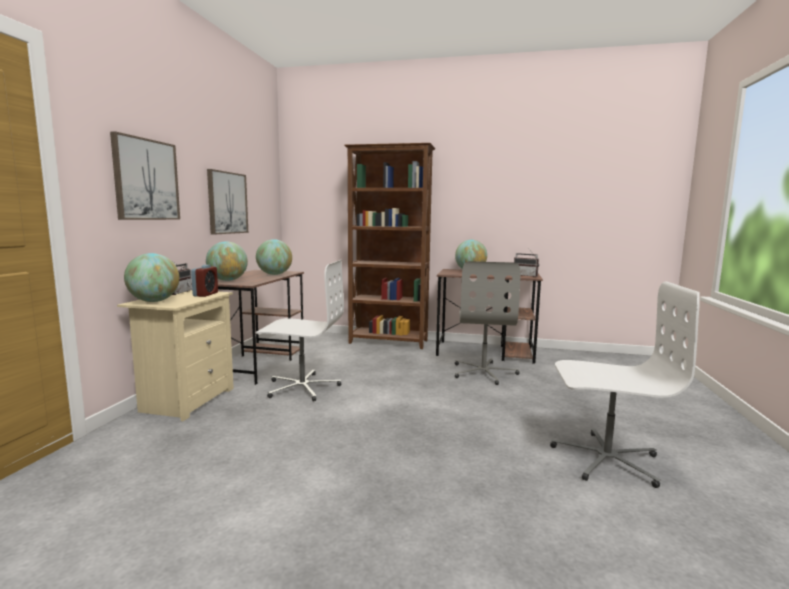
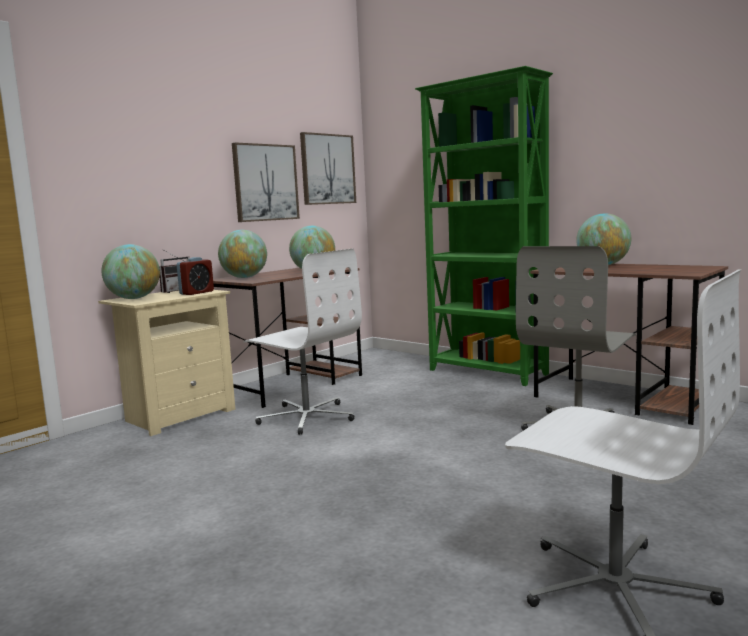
camera: 30 degrees right, 0 degrees up
(146, 179) = (140, 162): picture -> picture (327, 169)
(389, 342) = (487, 373): brown bookcase -> green bookcase
(526, 275) = (684, 271): radio -> none

